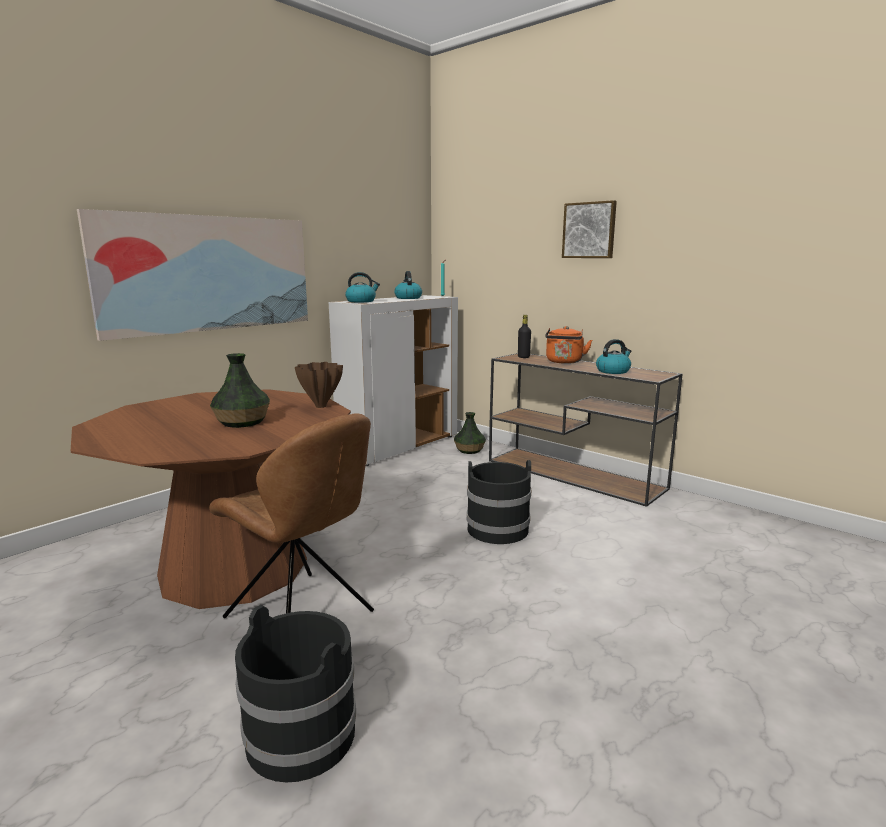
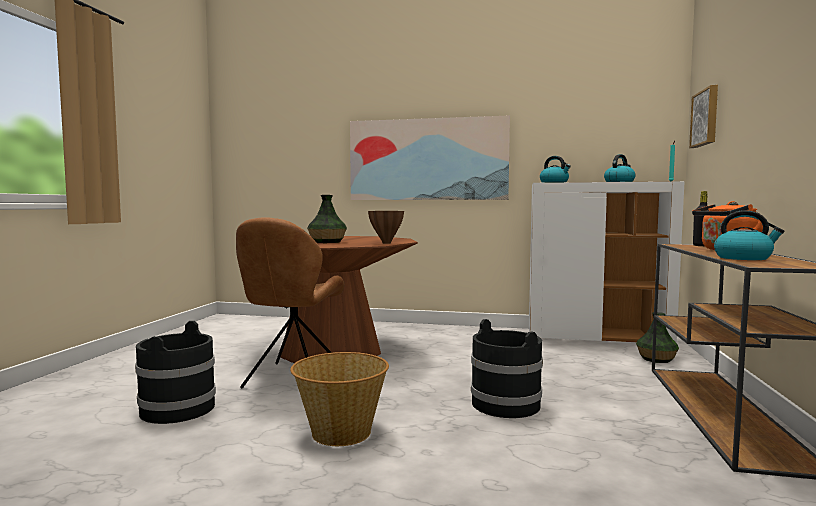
camera: 60 degrees right, 10 degrees down
(488, 621) = (341, 432): none -> basket
(589, 230) = (786, 67): picture -> picture (706, 118)

